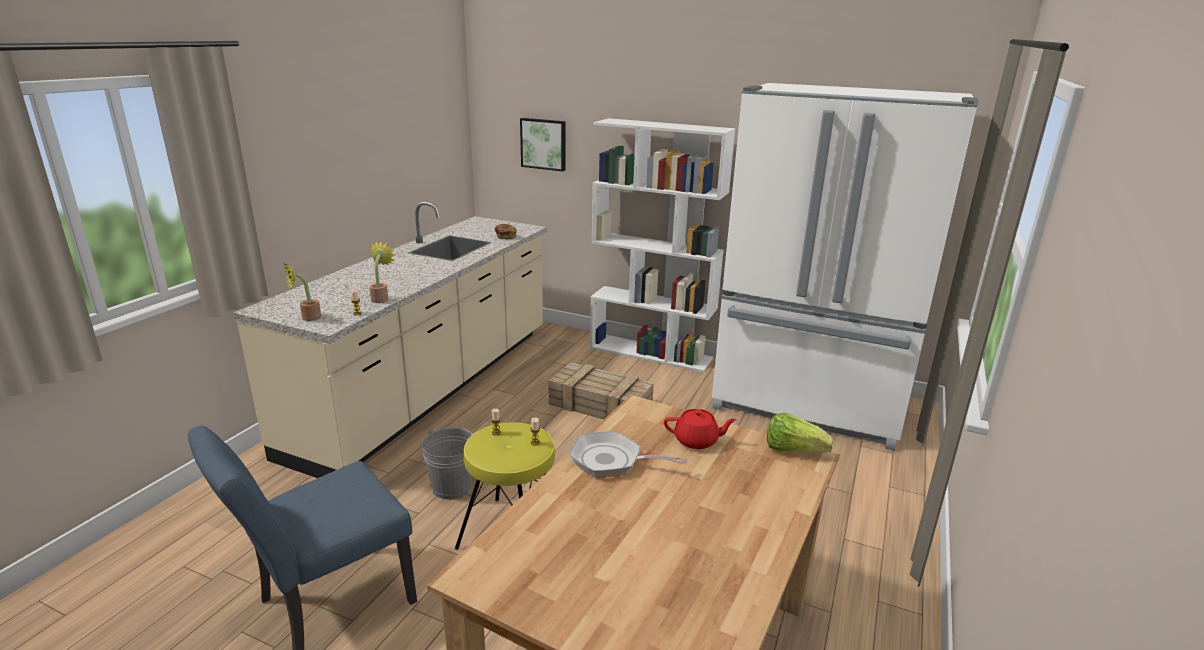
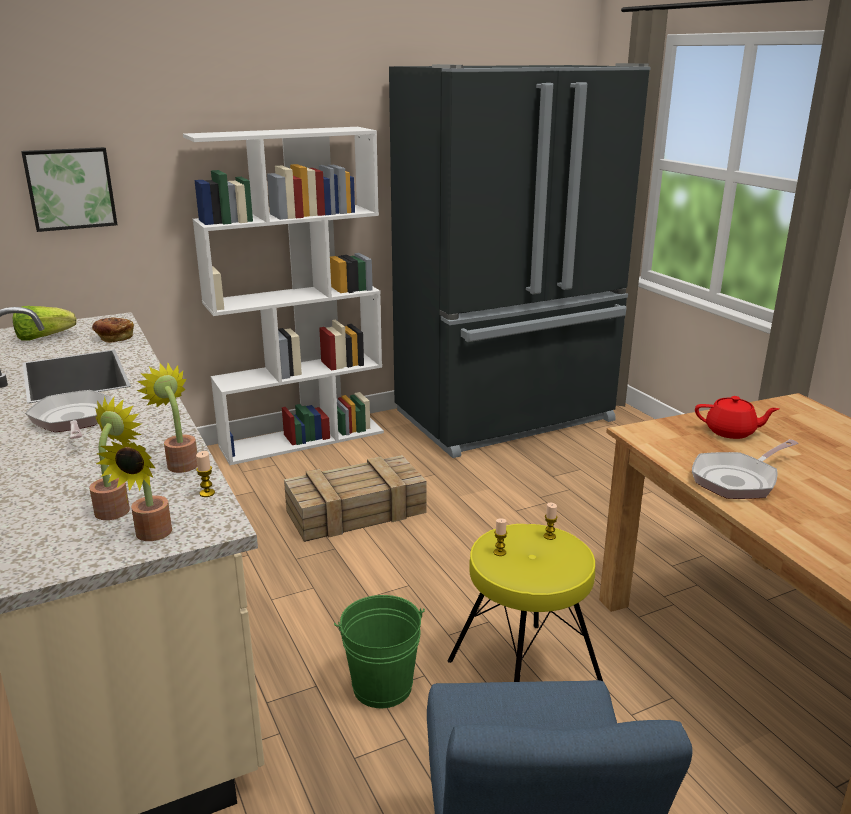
camera: 50 degrees left, 0 degrees up
(326, 303) = (117, 507): none -> potted plant
(400, 266) = (73, 420): none -> frying pan
(452, 487) = (382, 686): grey bucket -> green bucket
(697, 441) = (731, 432): red teapot -> red teapot turned 60 degrees clockwise
(793, 450) = (779, 404): lettuce -> lettuce (43, 337)
(808, 405) = (507, 417): white fridge -> black fridge

